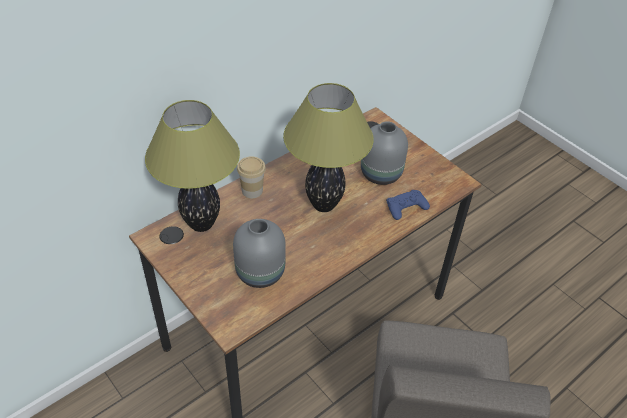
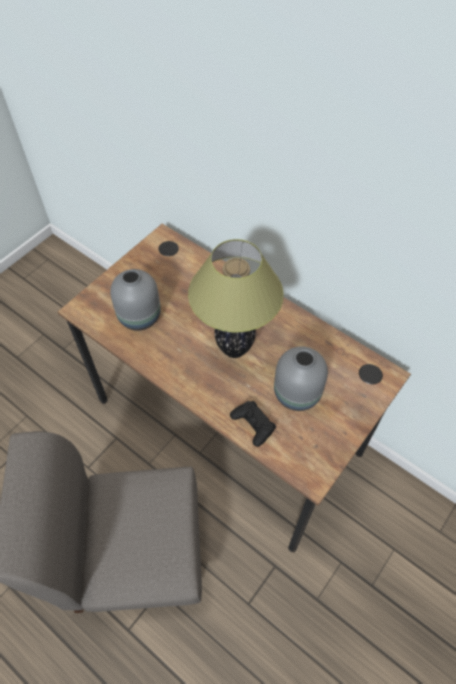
camera: 80 degrees right, 10 degrees up
(202, 223) = (185, 264): table lamp -> none
(406, 207) = (253, 424): blue game controller -> black game controller

